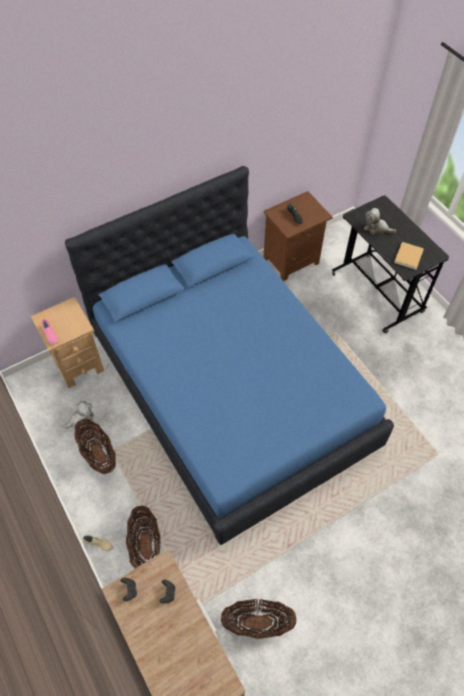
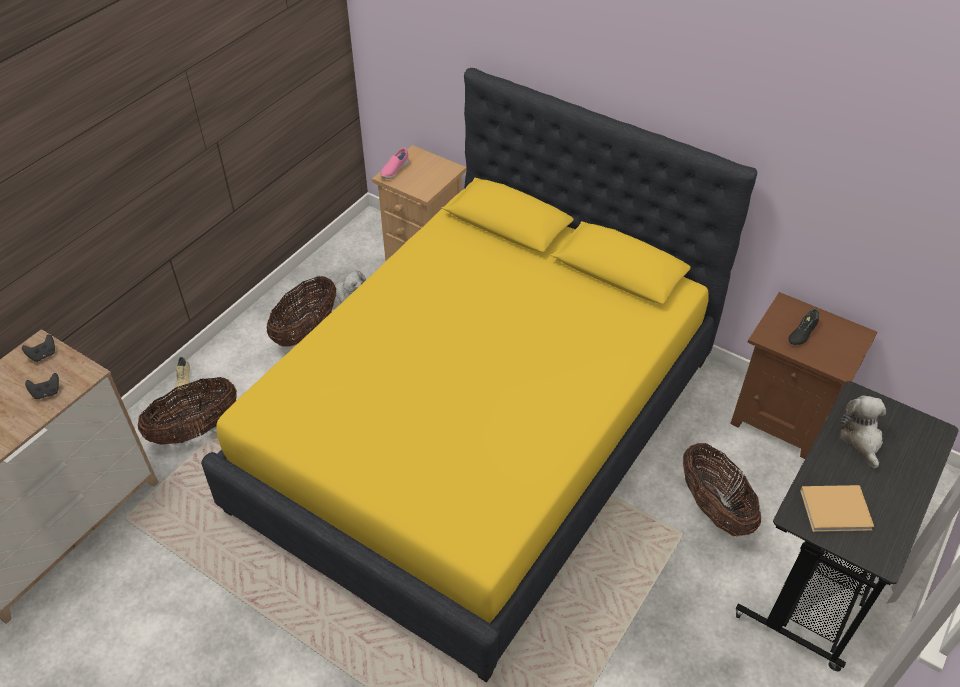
camera: 65 degrees right, 10 degrees down
(231, 389) = (481, 432): blue bed -> yellow bed
(257, 622) = (121, 601): basket -> basket (714, 507)

